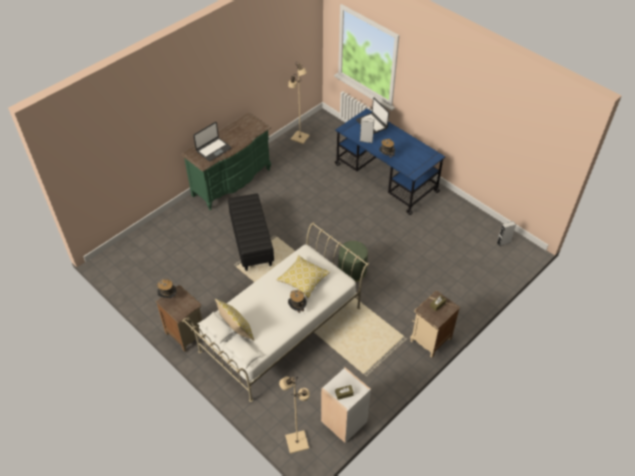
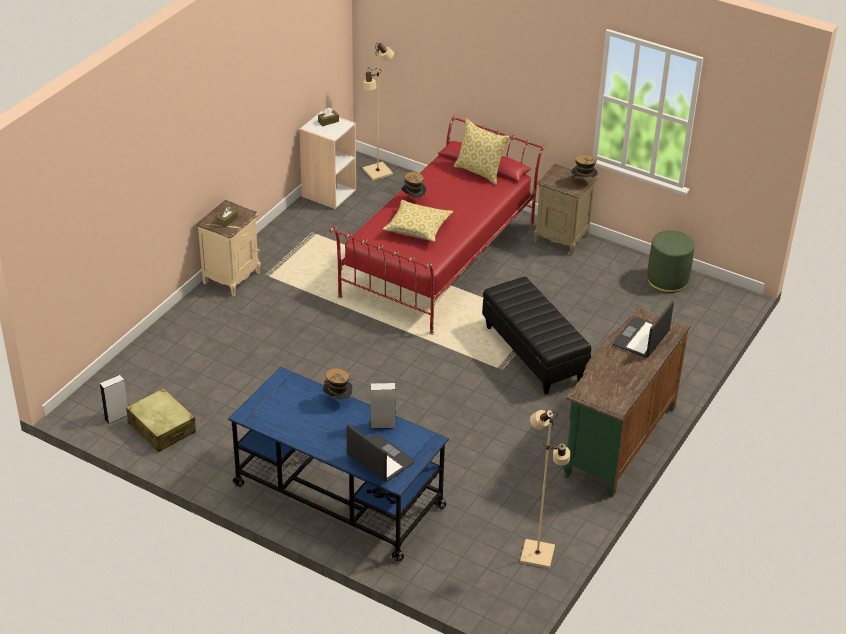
camera: 165 degrees right, 10 degrees down
(281, 329) = (438, 260): white bed -> red bed
(352, 271) = (361, 339): green ottoman -> green ottoman (667, 280)
(477, 231) = (162, 428): none -> beige suitcase

